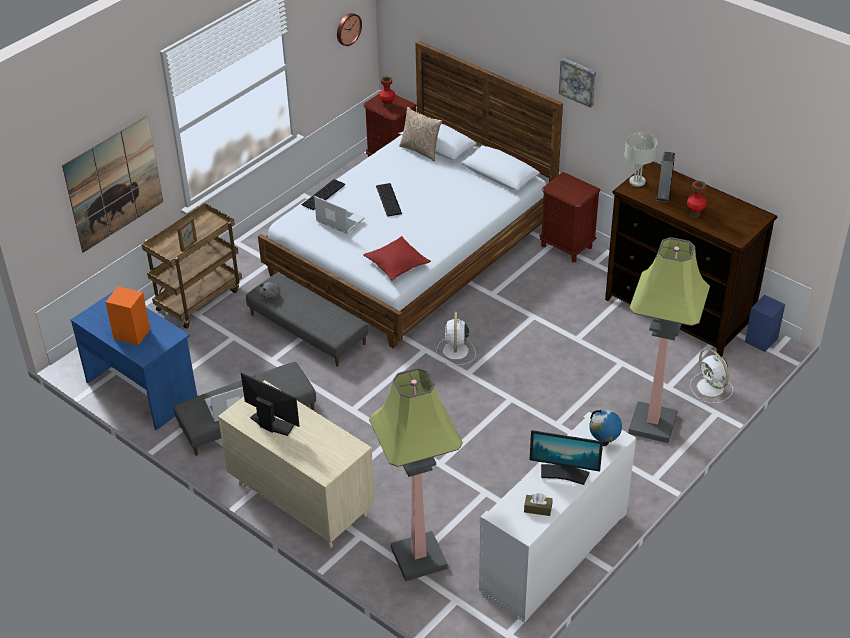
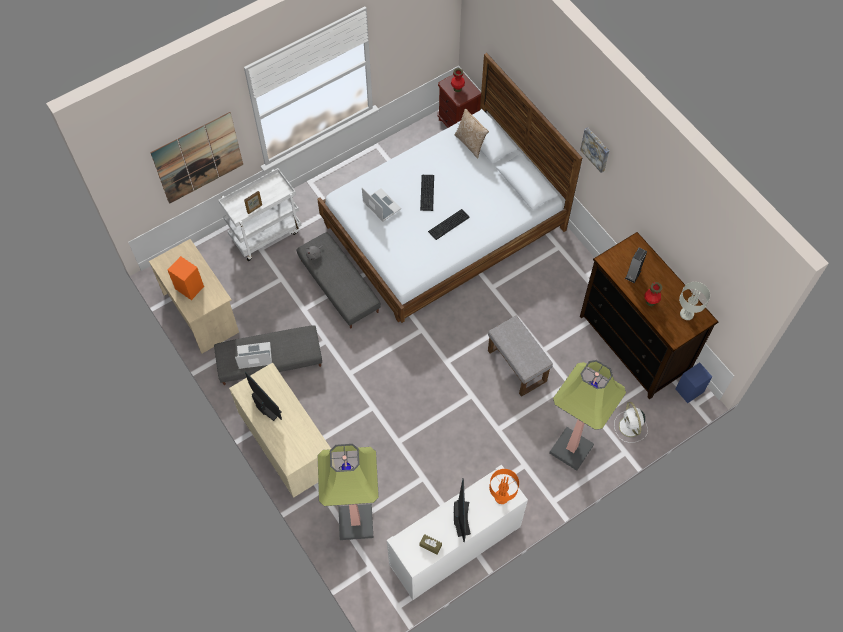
camera: 15 degrees right, 20 degrees up
(142, 389) = (201, 312): blue desk -> beige desk
(199, 299) = (266, 233): brown cart -> white cart
(324, 194) = (378, 174): keyboard -> keyboard (449, 224)
(347, 29) = (430, 29): wall clock -> none
(397, 264) = (412, 262): red pillow -> none
(455, 352) = (444, 338): white fan -> none
(551, 359) = (516, 365): none -> grey ottoman
(564, 473) = (461, 518): monitor -> monitor turned 120 degrees counterclockwise
(566, 246) = (568, 253): brown nightstand -> none
(603, 442) = (501, 497): globe -> orange table lamp
(637, 181) = (617, 253): grey table lamp -> grey table lamp (687, 313)

